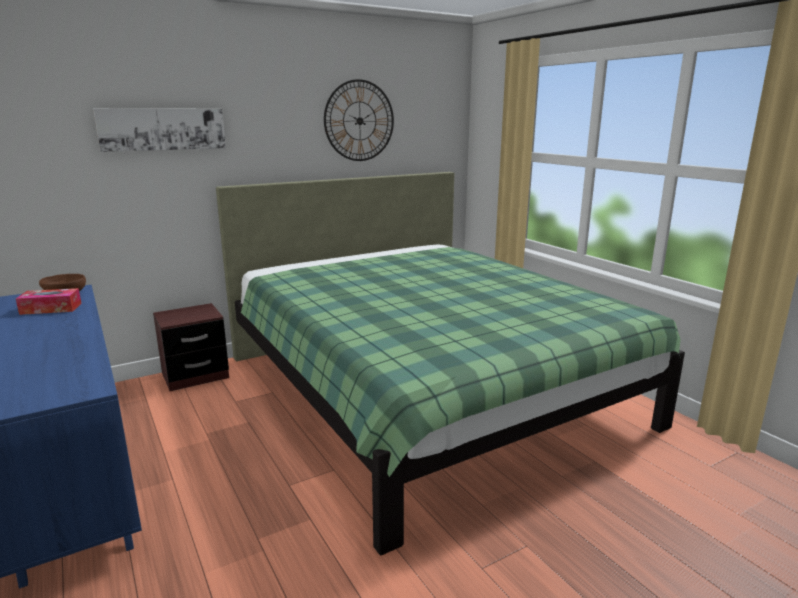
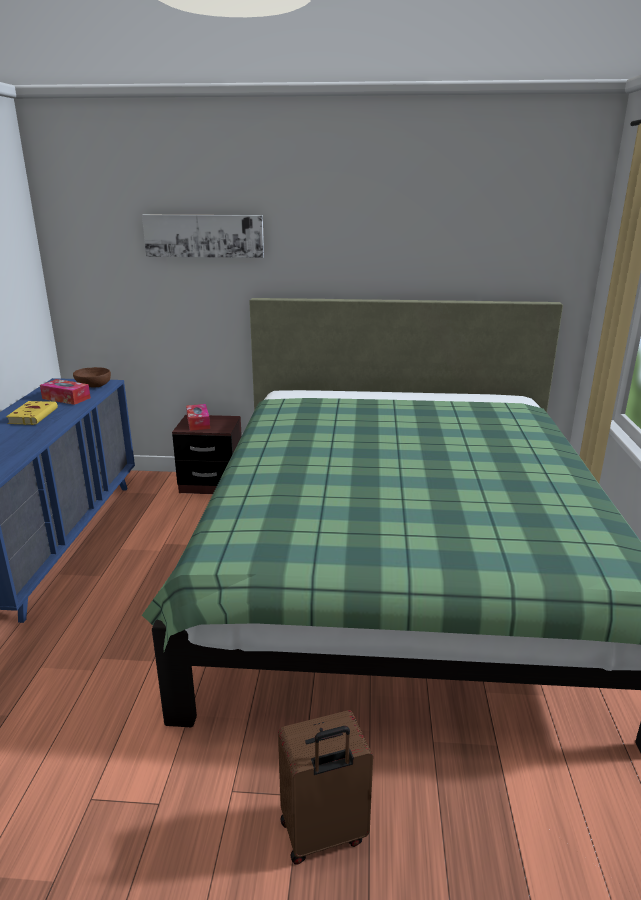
camera: 35 degrees right, 5 degrees up
(38, 328) = (33, 415): none -> yellow book
(178, 315) = (198, 423): none -> tissue box
(359, 121) = (429, 230): wall clock -> none
(566, 558) = (323, 834): none -> brown suitcase

